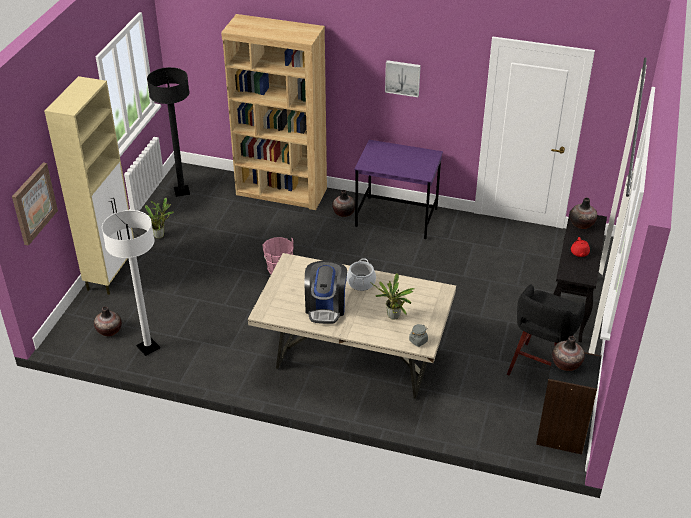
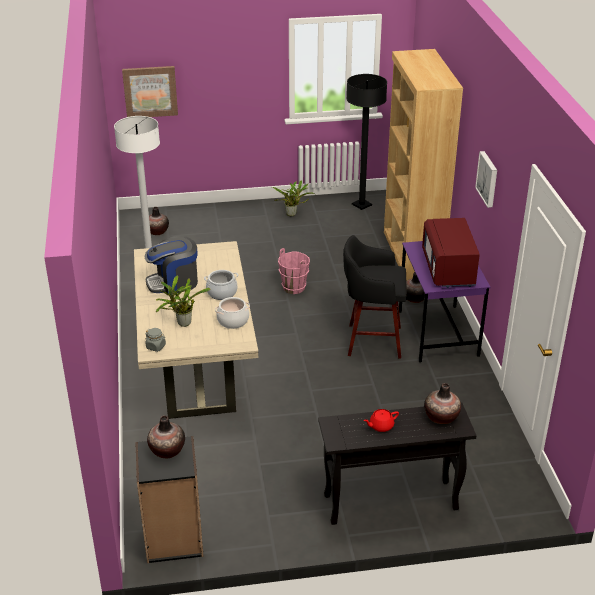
camera: 65 degrees right, 5 degrees down
(111, 273) = (226, 210): beige cabinet -> none
(407, 288) = (233, 321): none -> cooking pot
(408, 160) = (448, 269): none -> red microwave
(539, 368) = (265, 498): black stool -> black stool (372, 341)

